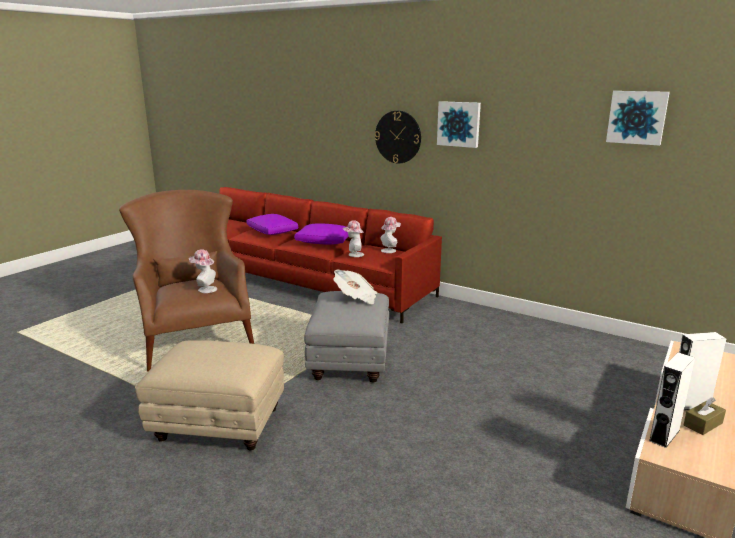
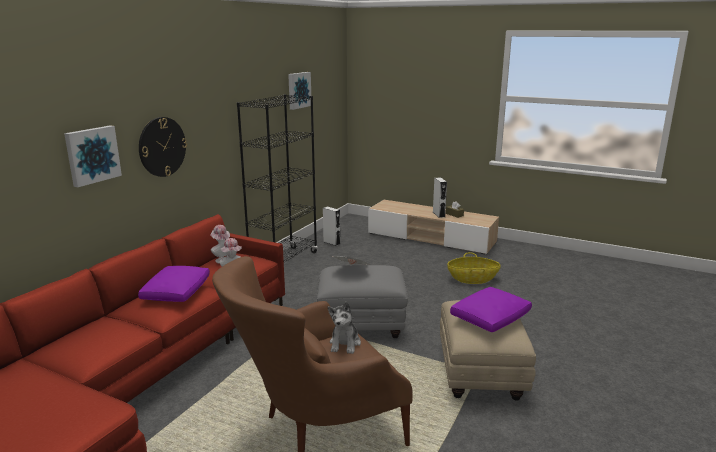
camera: 95 degrees left, 0 degrees up
(205, 289) = (345, 343): hat -> plush toy
(272, 231) = (94, 335): purple pillow -> purple pillow (490, 318)
(459, 124) = (211, 118): picture -> picture (92, 155)
(492, 468) = (472, 279): none -> basket
(515, 322) = (284, 262): none -> black bookcase
(664, 435) = (468, 221): white speaker -> white speaker (331, 243)

